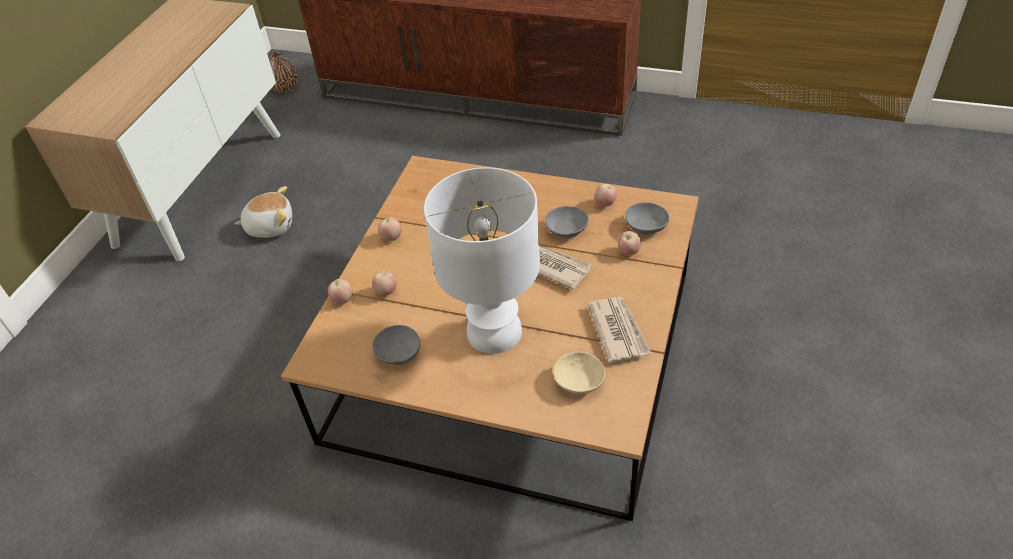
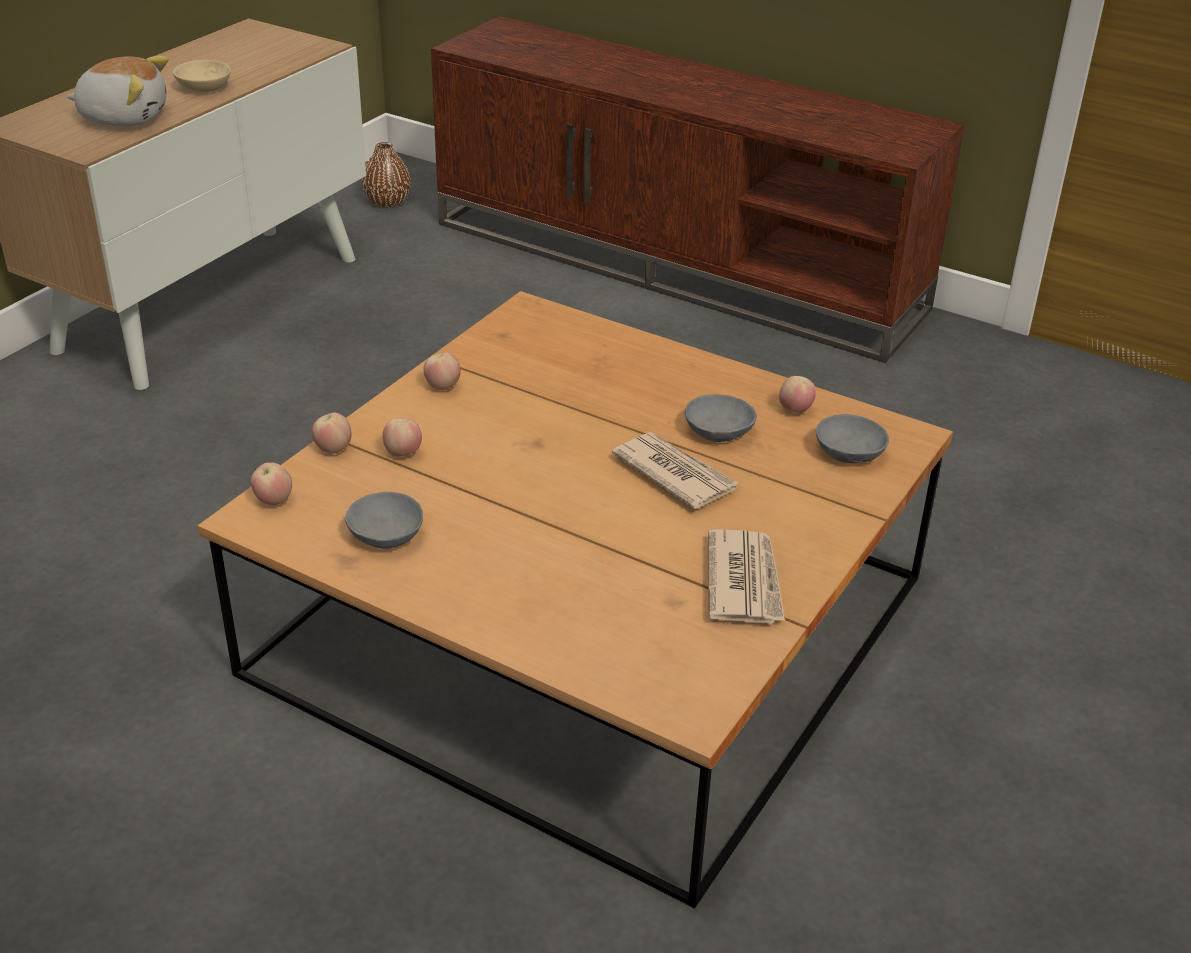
camera: 10 degrees right, 10 degrees down
(270, 226) = (290, 372): plush toy -> plush toy (124, 117)
(495, 333) = (546, 541): white table lamp -> none
(578, 382) = (649, 635): beige bowl -> beige bowl (202, 88)
(629, 252) = (806, 480): apple -> apple (273, 500)

